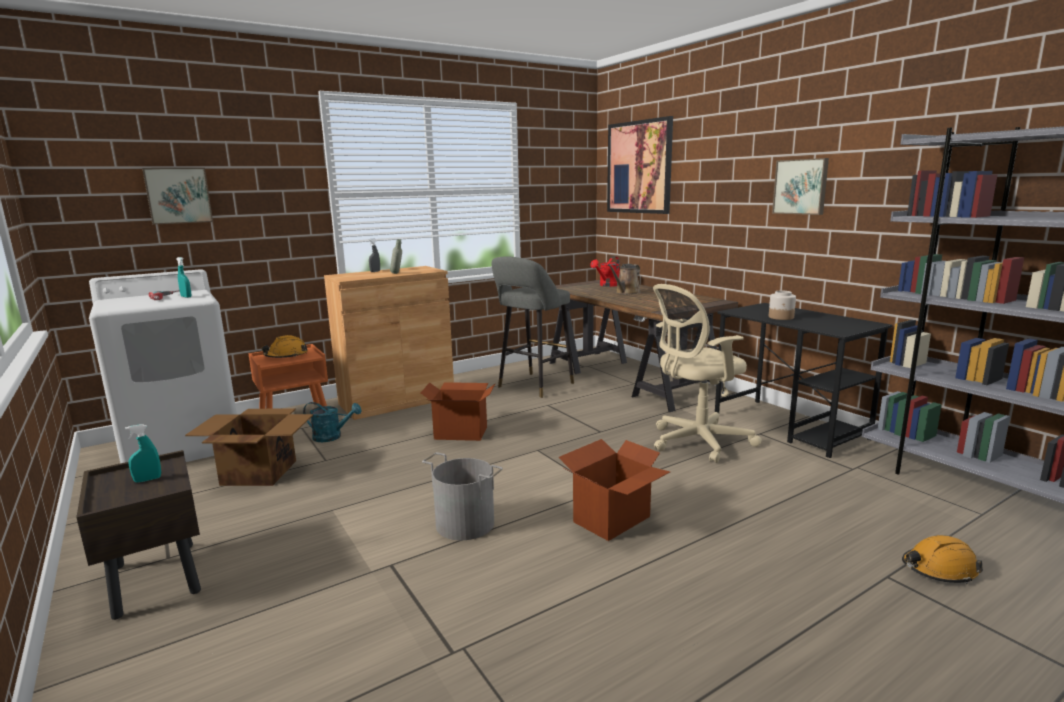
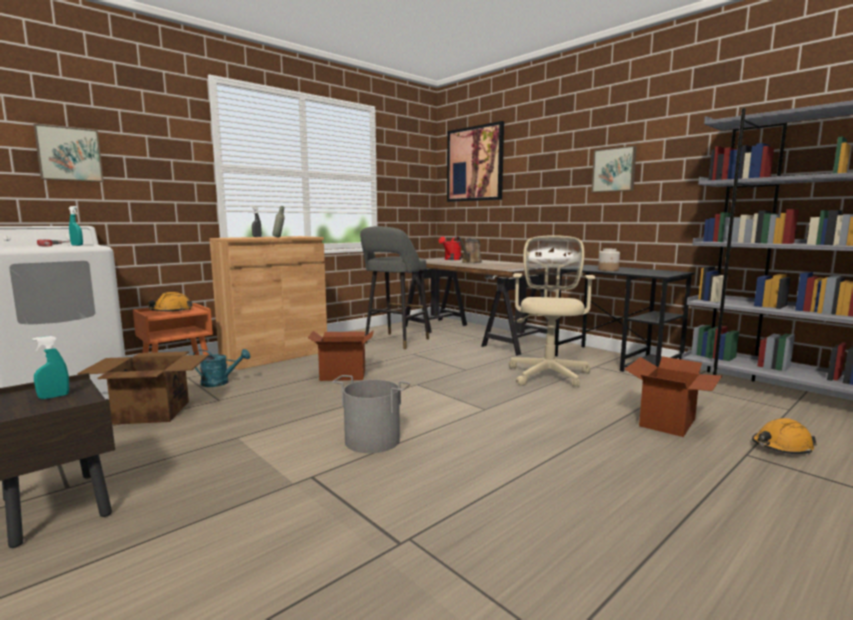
camera: 10 degrees left, 5 degrees down
(612, 519) = (504, 429): cardboard box -> cardboard box (668, 422)
(696, 442) = (548, 374): beige office chair -> beige office chair turned 135 degrees clockwise

